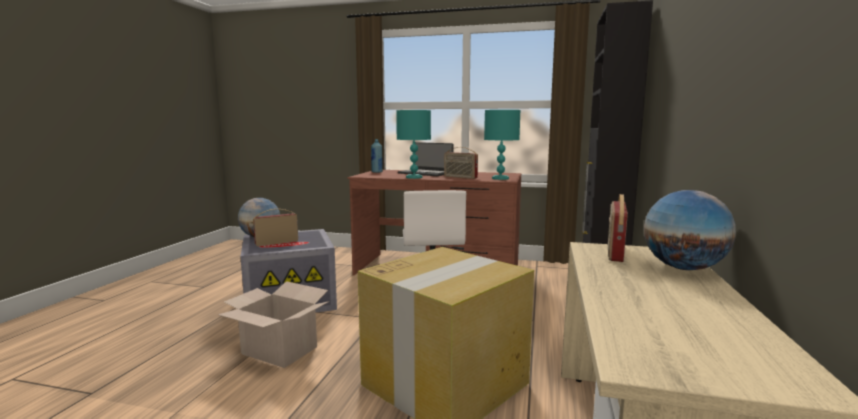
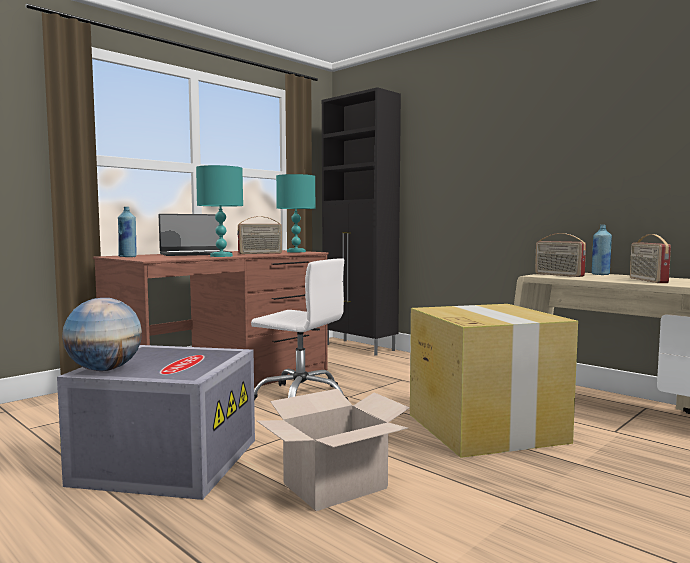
camera: 60 degrees left, 5 degrees down
(276, 243) = (166, 365): radio -> radio (647, 280)
(683, 268) = (600, 274): globe -> blue bottle

